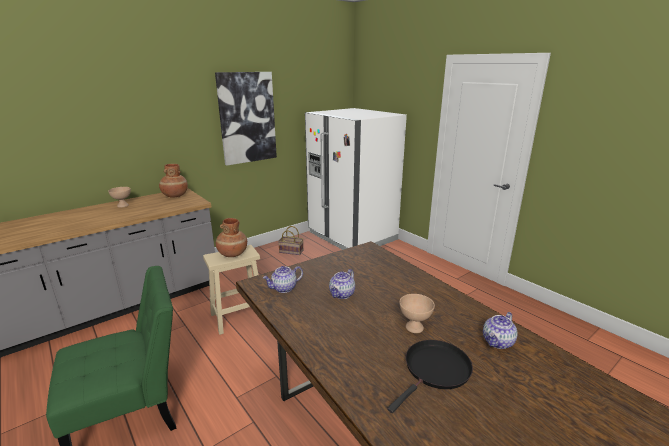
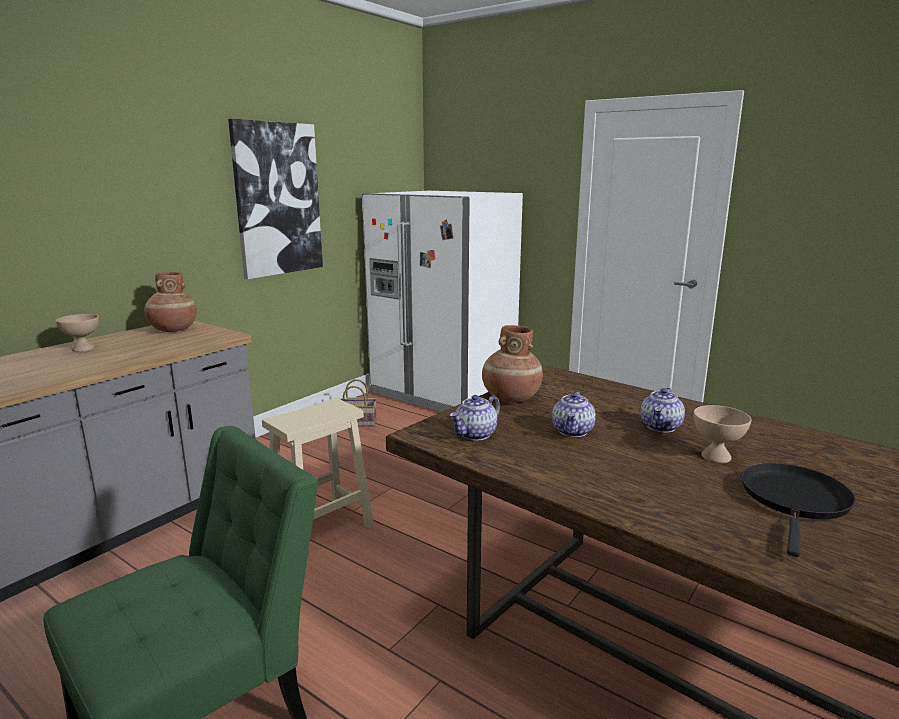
camera: 15 degrees left, 5 degrees down
(232, 254) = (314, 413): brown vase -> brown vase (510, 398)
(498, 342) = (839, 458): teapot -> teapot (661, 427)

